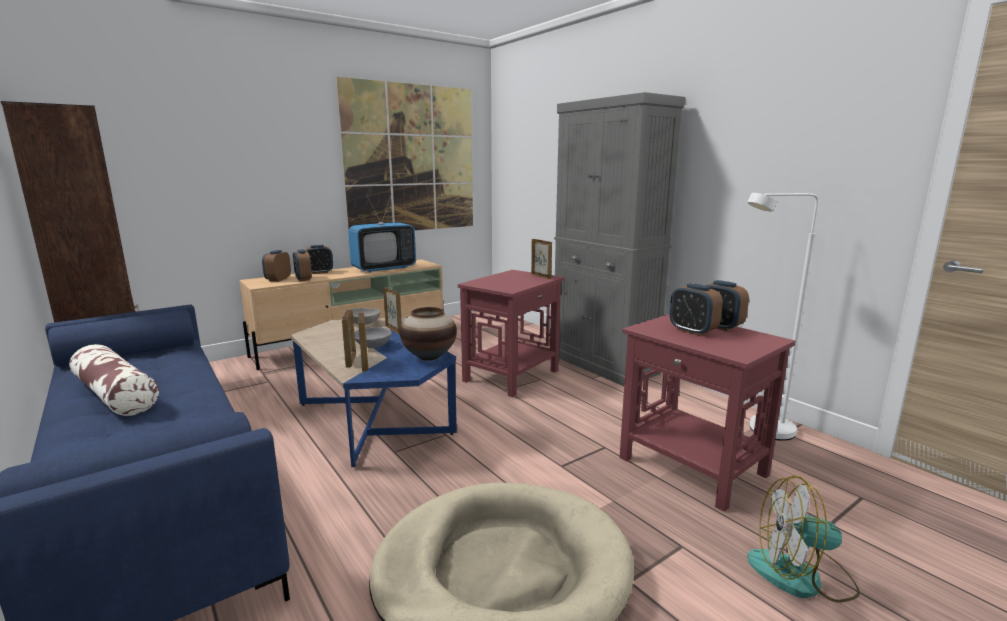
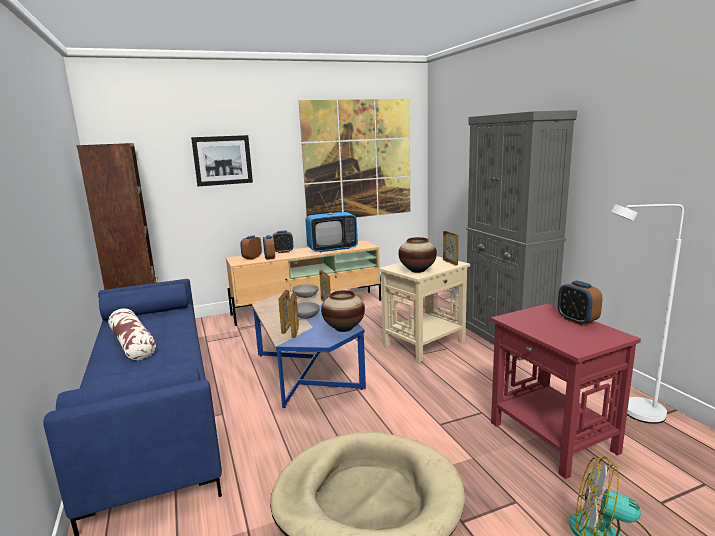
camera: 15 degrees right, 0 degrees up
(233, 148) = (222, 160): none -> picture
(507, 285) = (417, 270): none -> vase
(512, 376) = (424, 343): red side table -> beige side table
(692, 331) = (550, 323): alarm clock -> none

